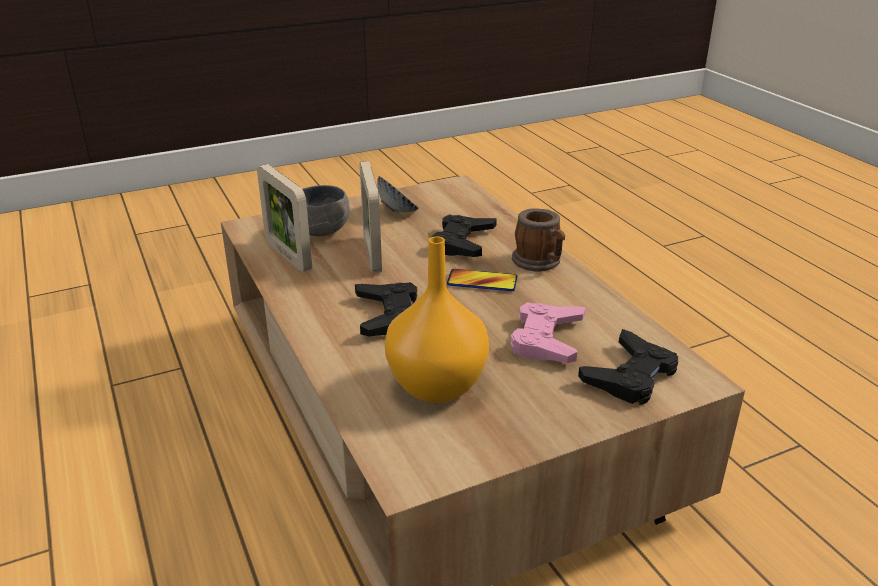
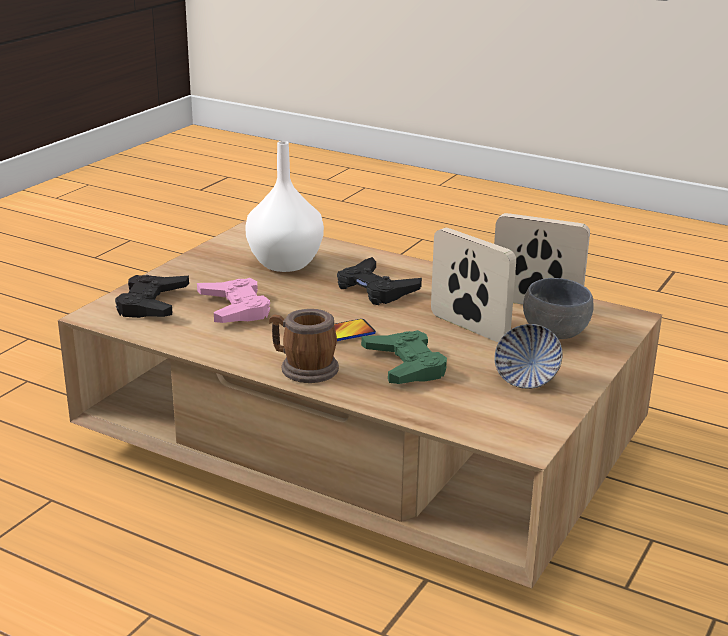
camera: 145 degrees right, 5 degrees down
(437, 387) = (284, 263): orange vase -> white vase
(462, 242) = (405, 365): black game controller -> green game controller

